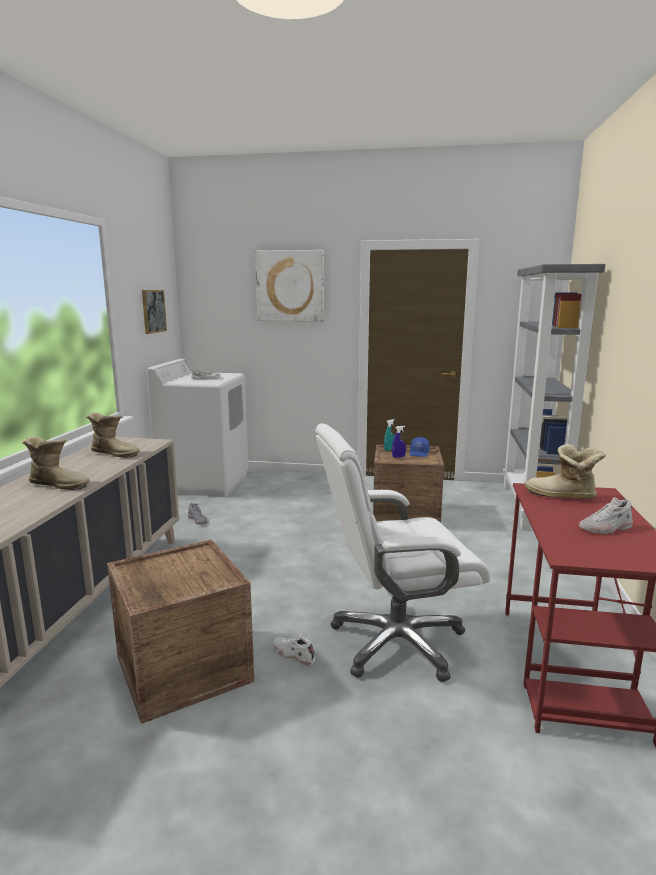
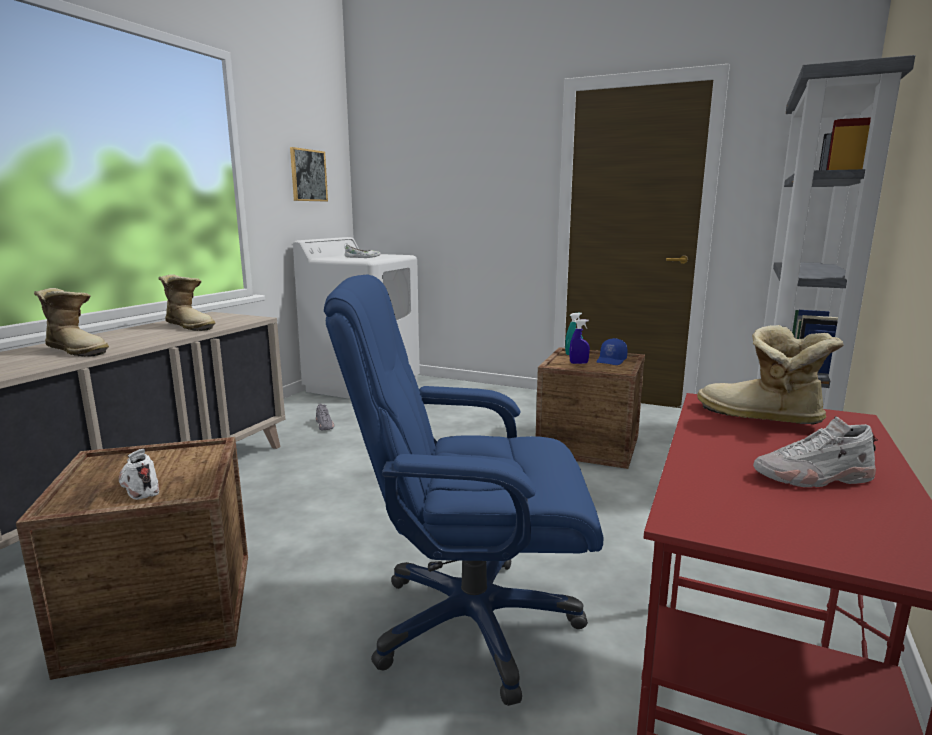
camera: 15 degrees right, 0 degrees up
(290, 286) = (475, 145): picture -> none
(293, 655) = (314, 616): white shoe -> white shoe (139, 485)
(395, 642) = (471, 623): white office chair -> blue office chair

